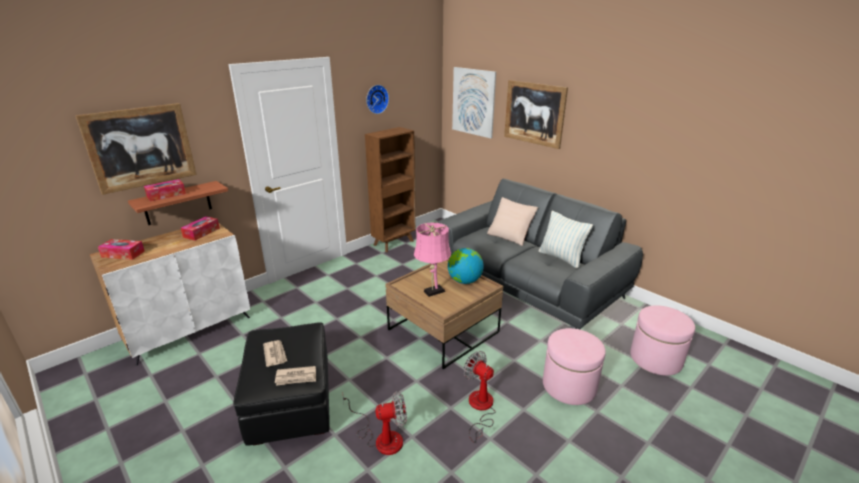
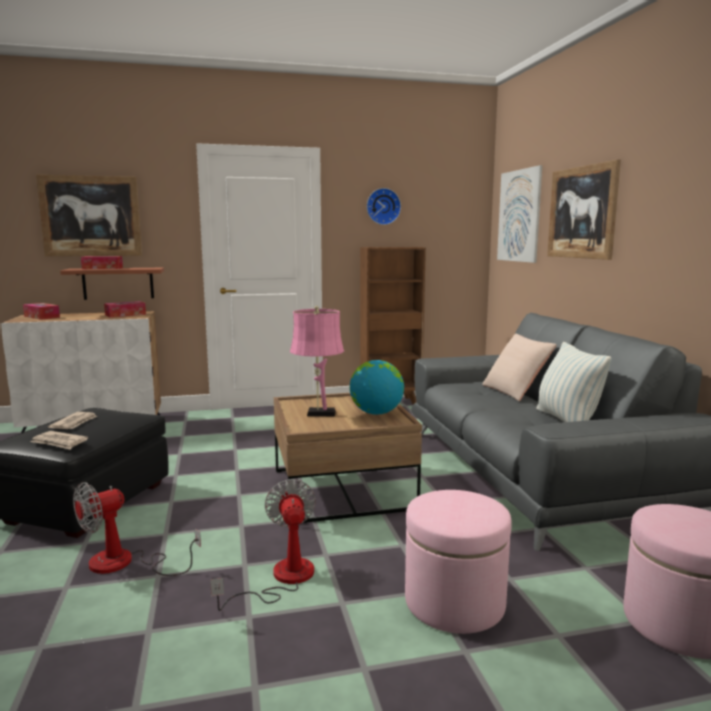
camera: 30 degrees right, 15 degrees down
(381, 437) = (125, 563): fan -> fan turned 120 degrees clockwise

